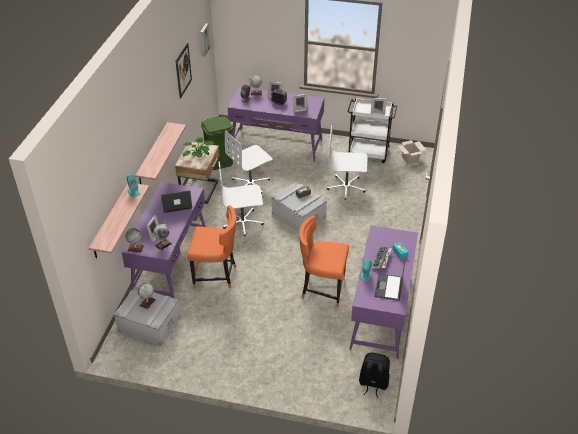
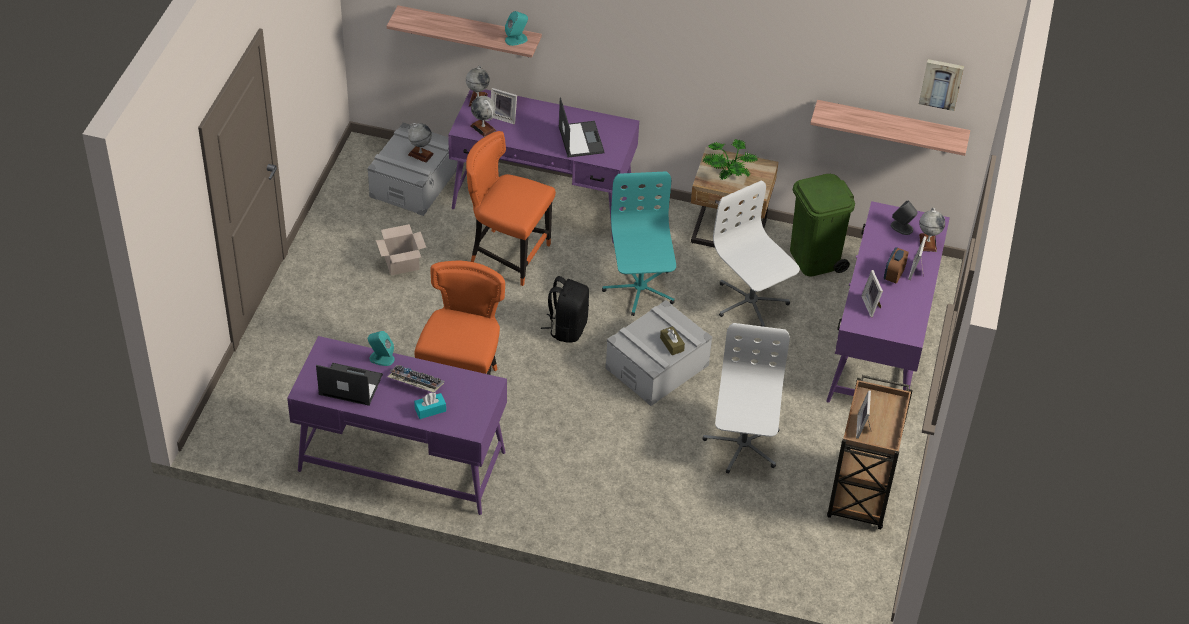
camera: 90 degrees right, 5 degrees up
(152, 155) = (638, 70): shelf -> shelf (891, 127)
(183, 70) = (818, 57): picture -> none
(216, 276) = (508, 255): orange chair -> orange chair turned 105 degrees clockwise
(243, 222) = (639, 289): white office chair -> turquoise office chair
(368, 153) = (860, 494): white cart -> brown cart
(373, 383) = (254, 433): black backpack -> black backpack (567, 328)
(410, 159) = (843, 567): cardboard box -> cardboard box (401, 264)

